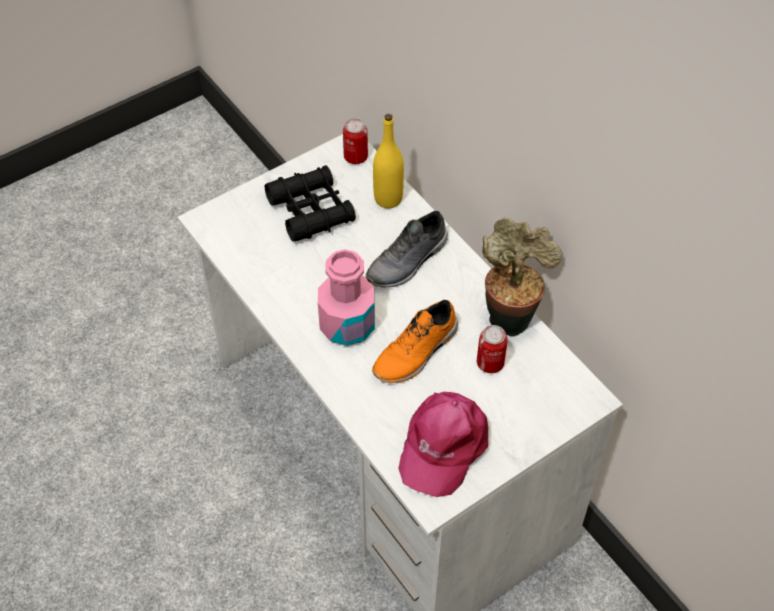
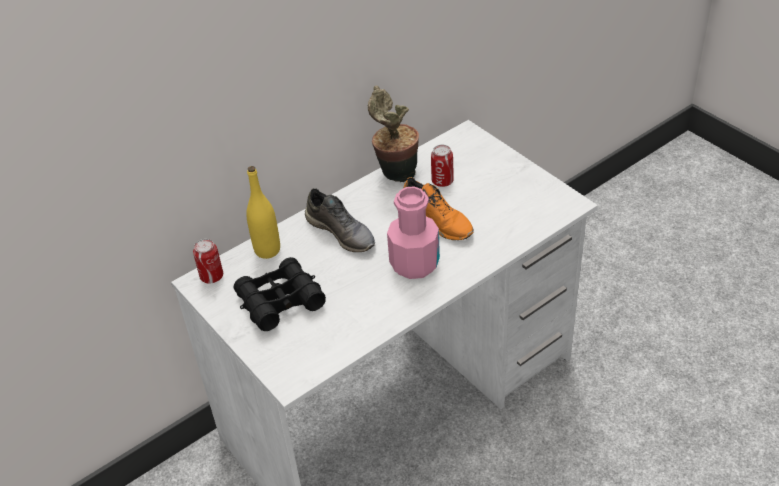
camera: 90 degrees left, 10 degrees down
(443, 445) = (521, 201): pink cap -> none

